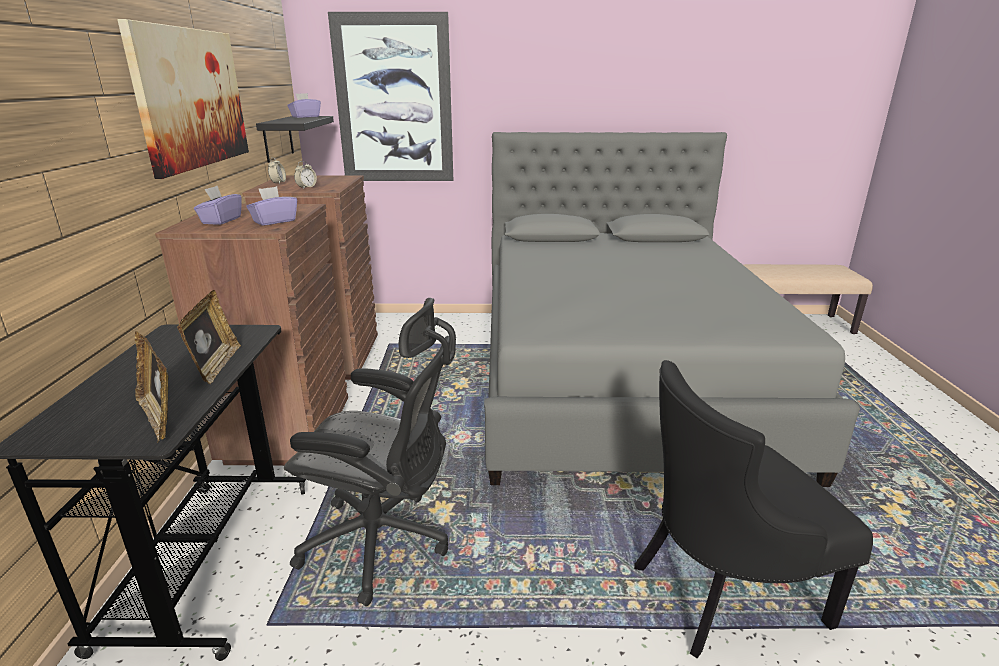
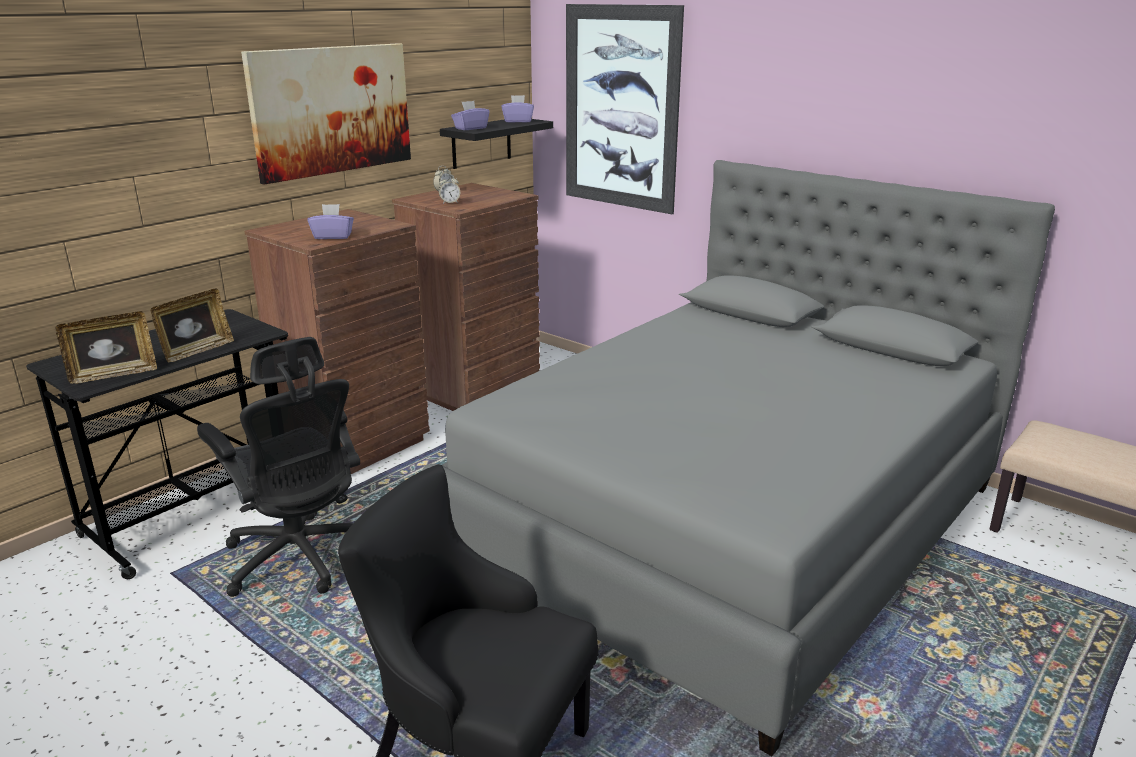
camera: 40 degrees right, 0 degrees up
(159, 417) = (113, 374): picture frame -> picture frame turned 120 degrees counterclockwise
(221, 220) = (305, 227): purple tissue box -> purple tissue box (470, 128)

